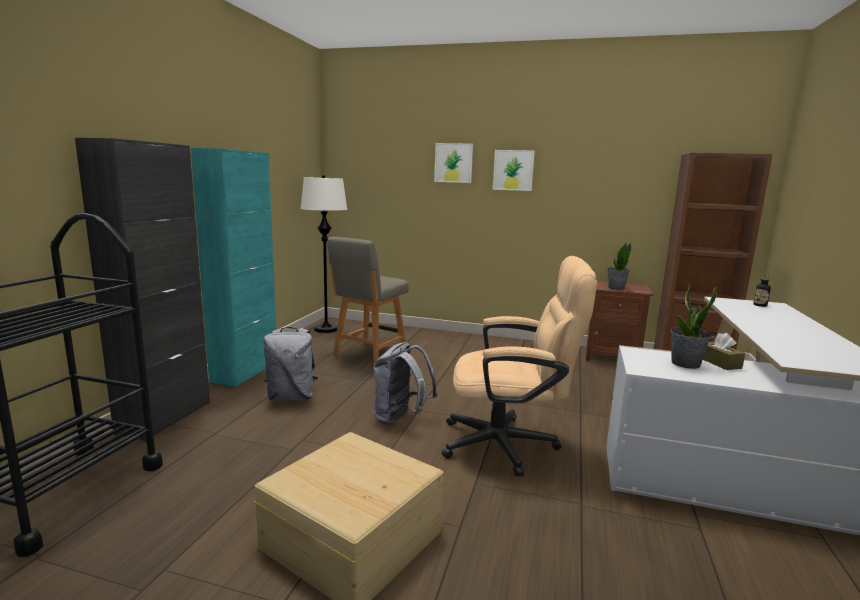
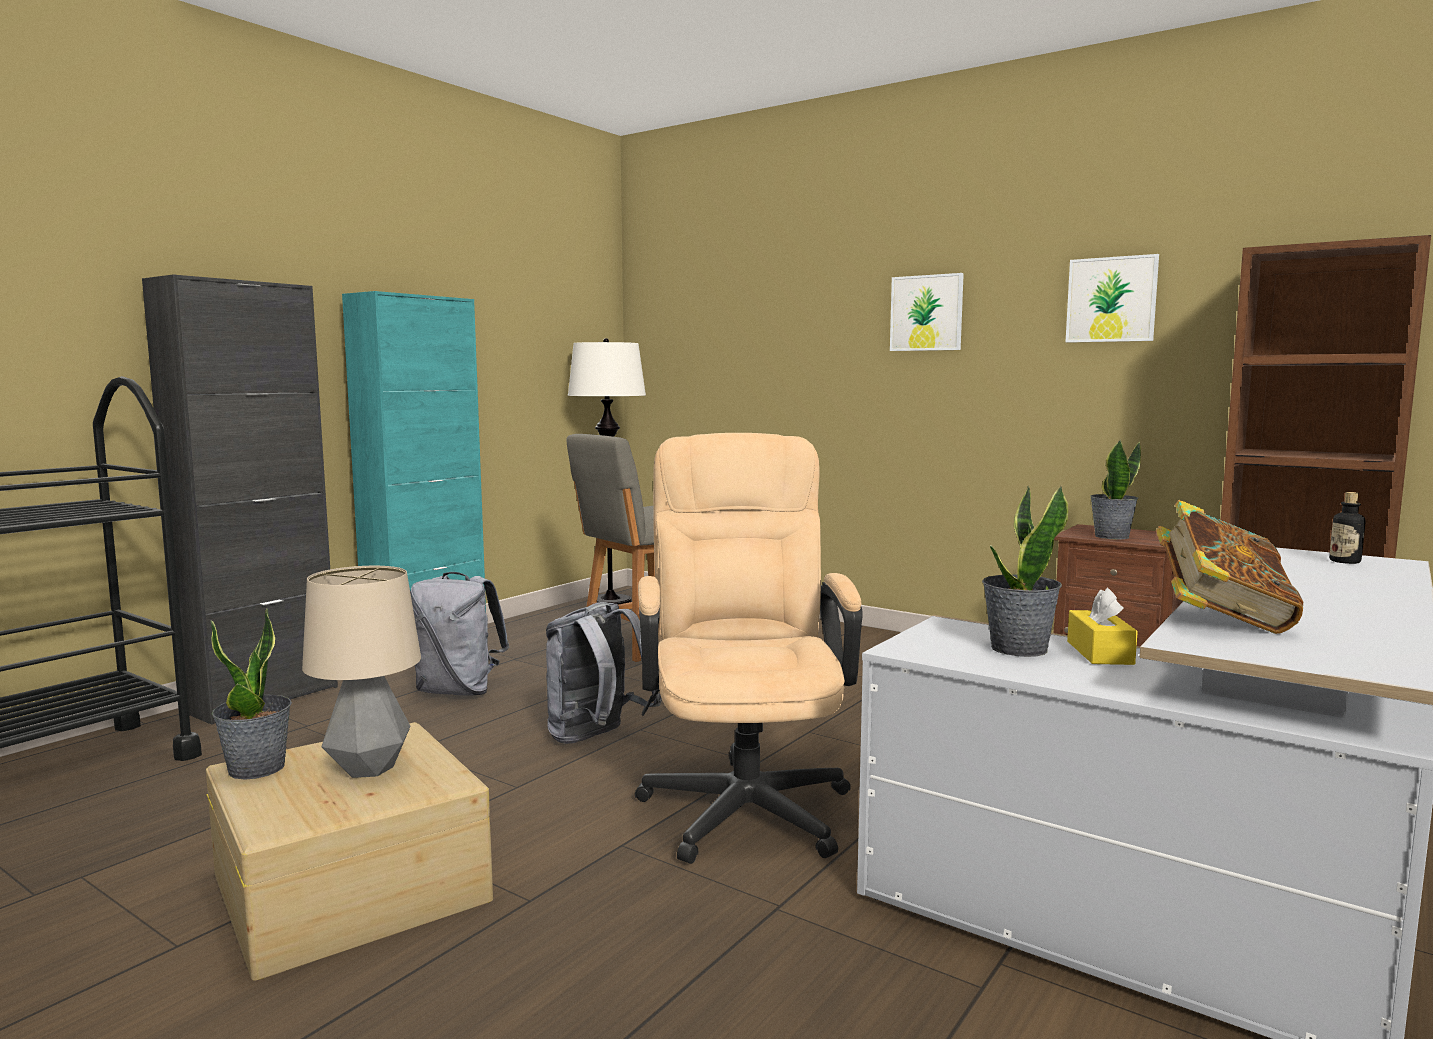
camera: 20 degrees right, 5 degrees down
(293, 480) = (257, 769): none -> potted plant
(363, 469) = (369, 769): none -> table lamp
(453, 163) = (823, 306): picture -> picture (1111, 299)
(510, 445) = (745, 799): beige office chair -> beige office chair turned 120 degrees counterclockwise
(719, 362) = (1099, 652): brown tissue box -> yellow tissue box
(781, 346) = (1220, 620): none -> book

